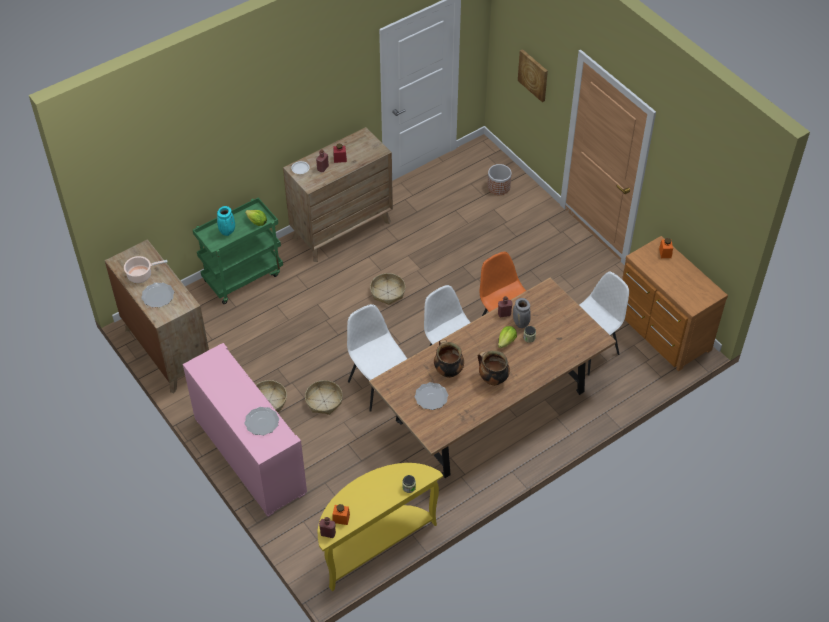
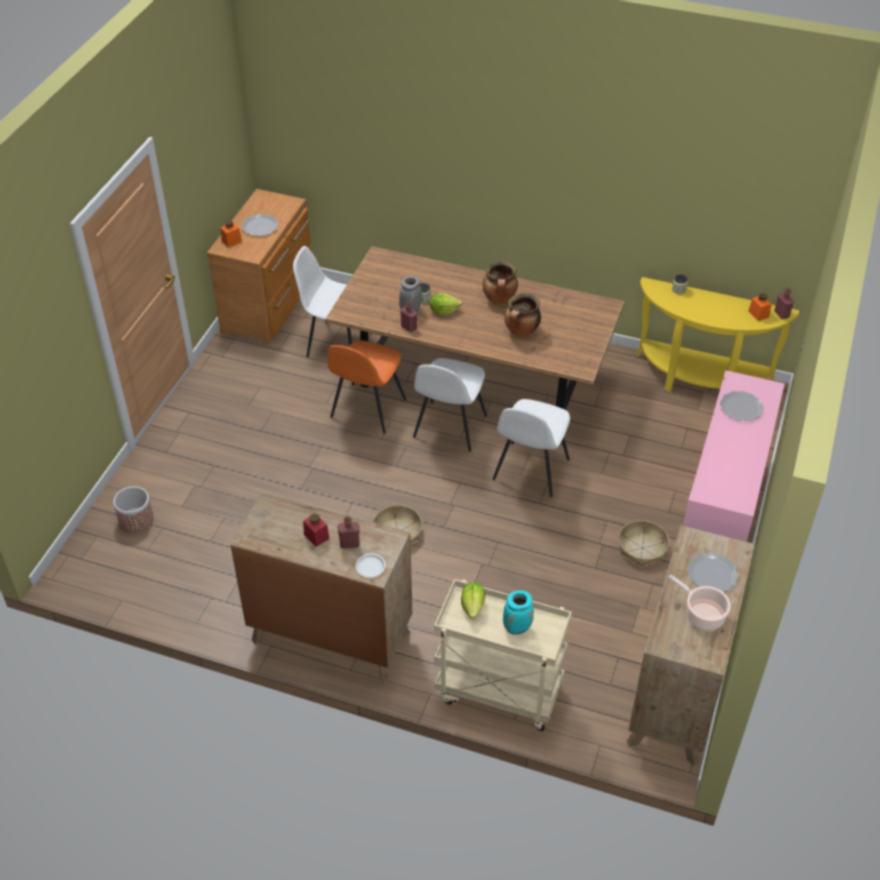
camera: 125 degrees left, 5 degrees down
(243, 276) = (497, 692): green cart -> beige cart
(324, 401) = (594, 502): basket -> none
(431, 397) = (564, 329): plate -> plate (260, 227)
(533, 75) = (47, 368): picture -> none

